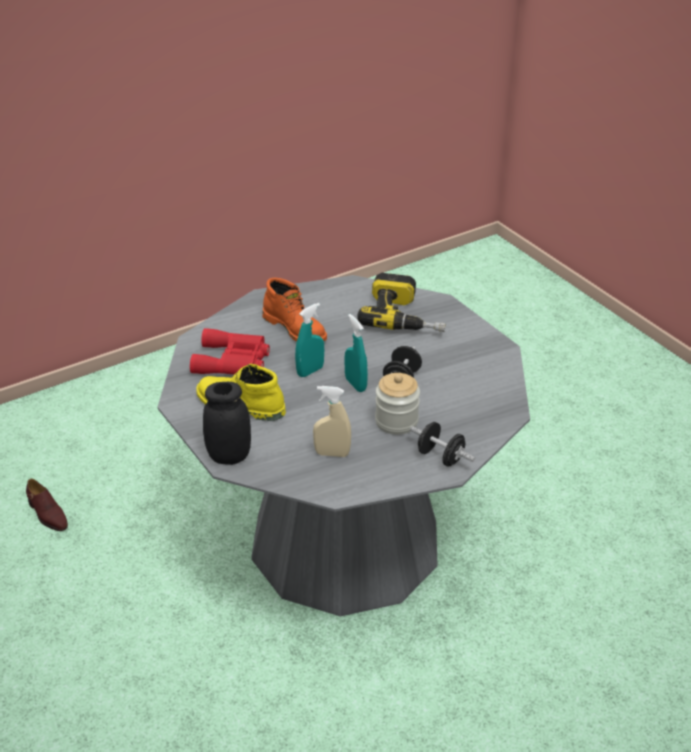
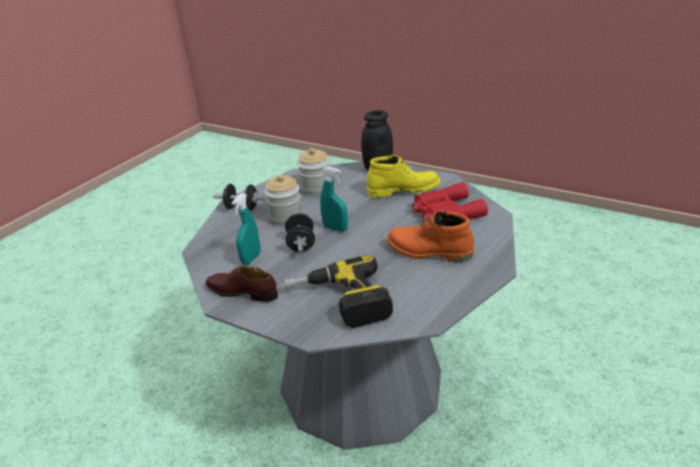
camera: 155 degrees right, 5 degrees down
(47, 514) = (577, 308): brown shoe -> brown shoe (242, 292)
(310, 371) = (379, 225): turquoise spray bottle -> turquoise spray bottle (251, 258)
(332, 453) = (316, 188): beige spray bottle -> jar

